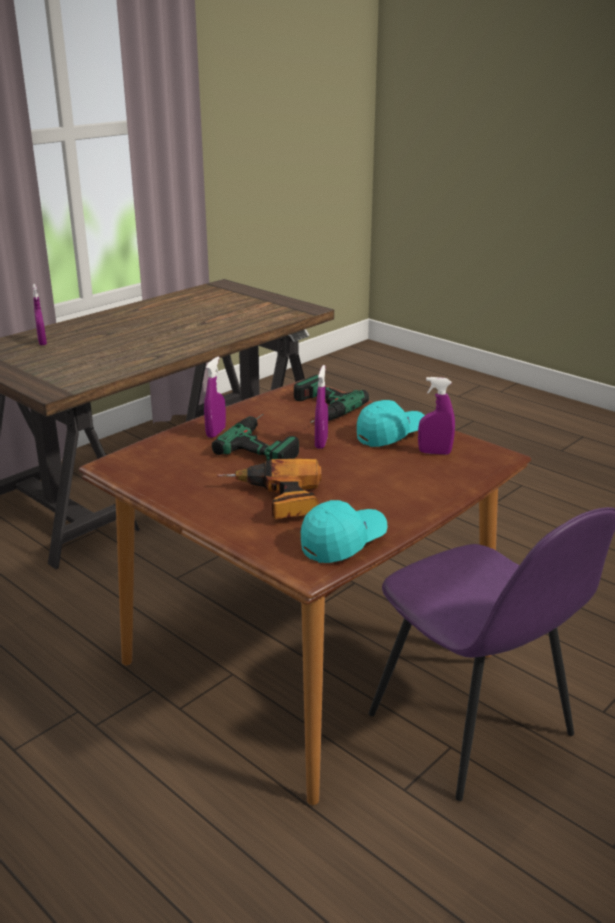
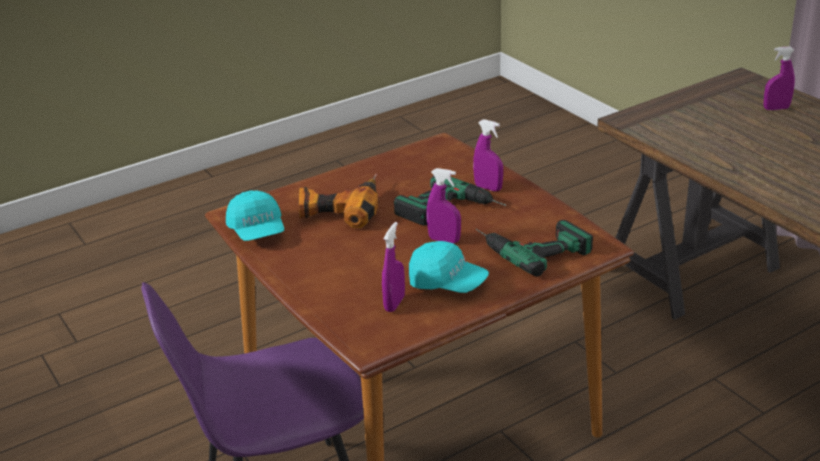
camera: 105 degrees right, 5 degrees up
(390, 435) = (447, 283): turquoise cap -> turquoise cap turned 45 degrees counterclockwise

